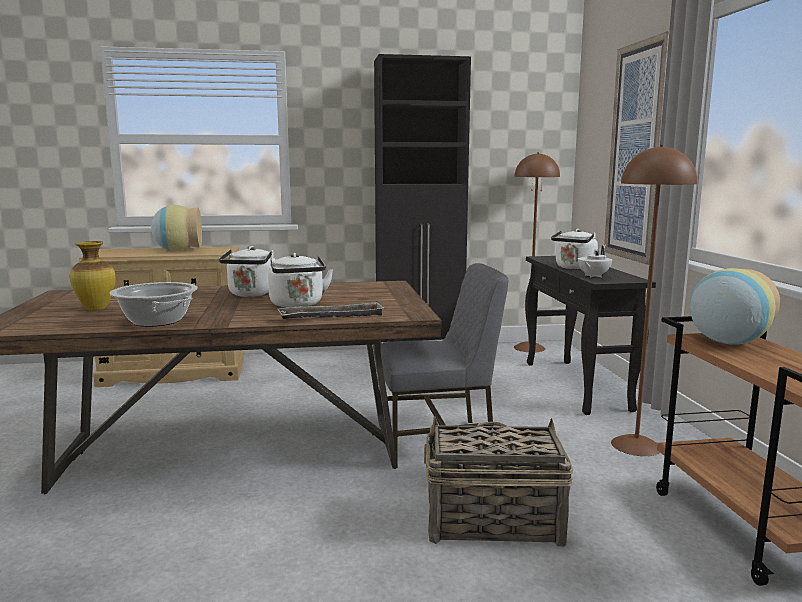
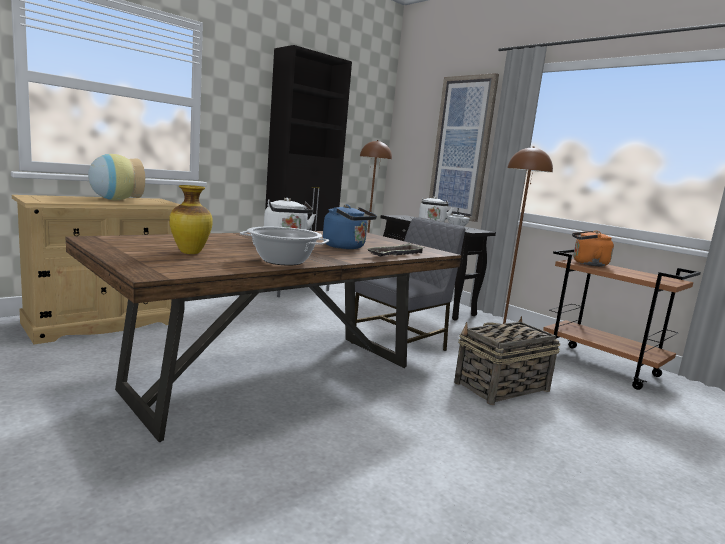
camera: 35 degrees left, 0 degrees up
(298, 305) = (346, 247): white kettle -> blue kettle
(727, 342) = (587, 264): vase -> orange kettle

